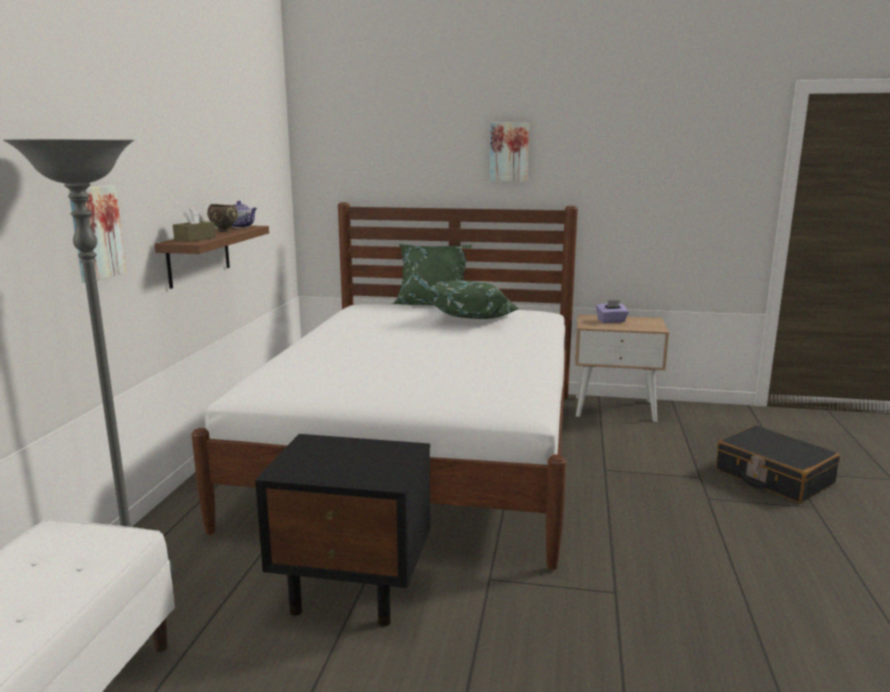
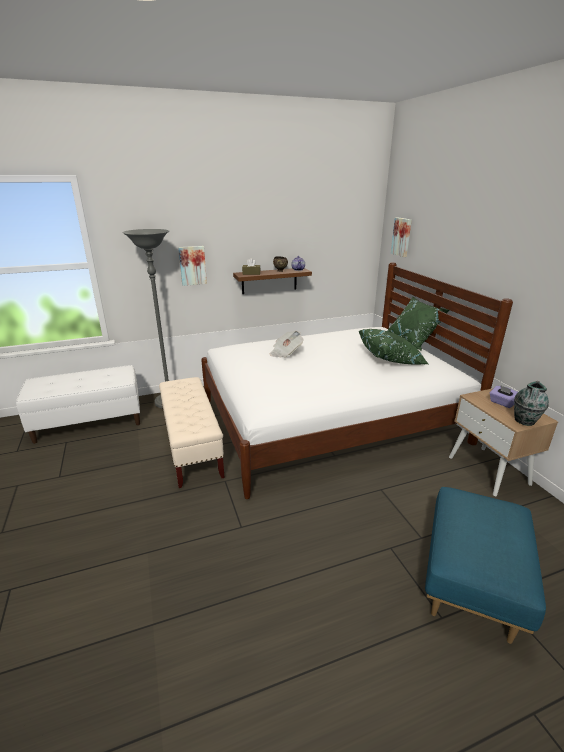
camera: 60 degrees right, 10 degrees up
(354, 591) = (192, 448): black nightstand -> beige bench
(360, 355) = (285, 353): none -> newspaper
(509, 152) = (483, 245): picture -> picture (402, 237)
(653, 325) = (524, 421): none -> vase
(773, 477) = (472, 583): black suitcase -> blue ottoman

